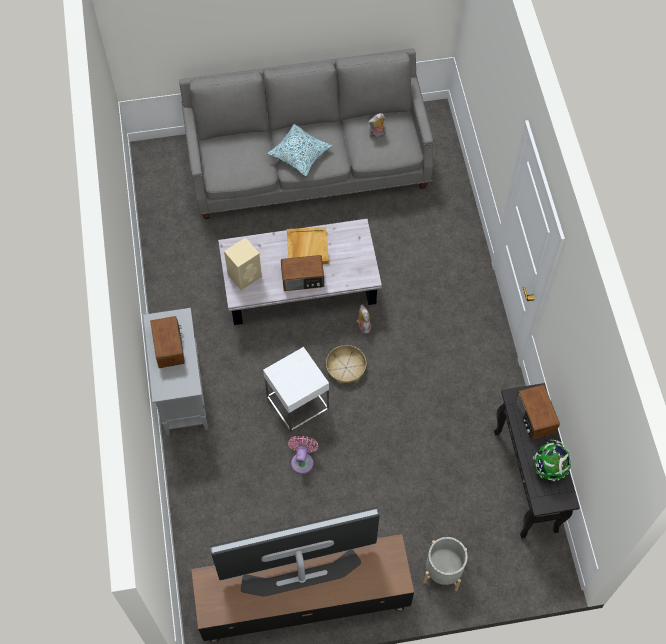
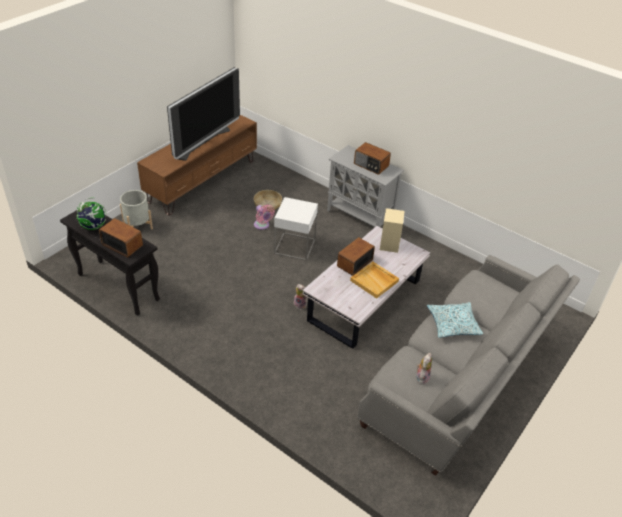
camera: 135 degrees right, 20 degrees down
(346, 368) = (286, 277): basket -> basket (267, 204)

